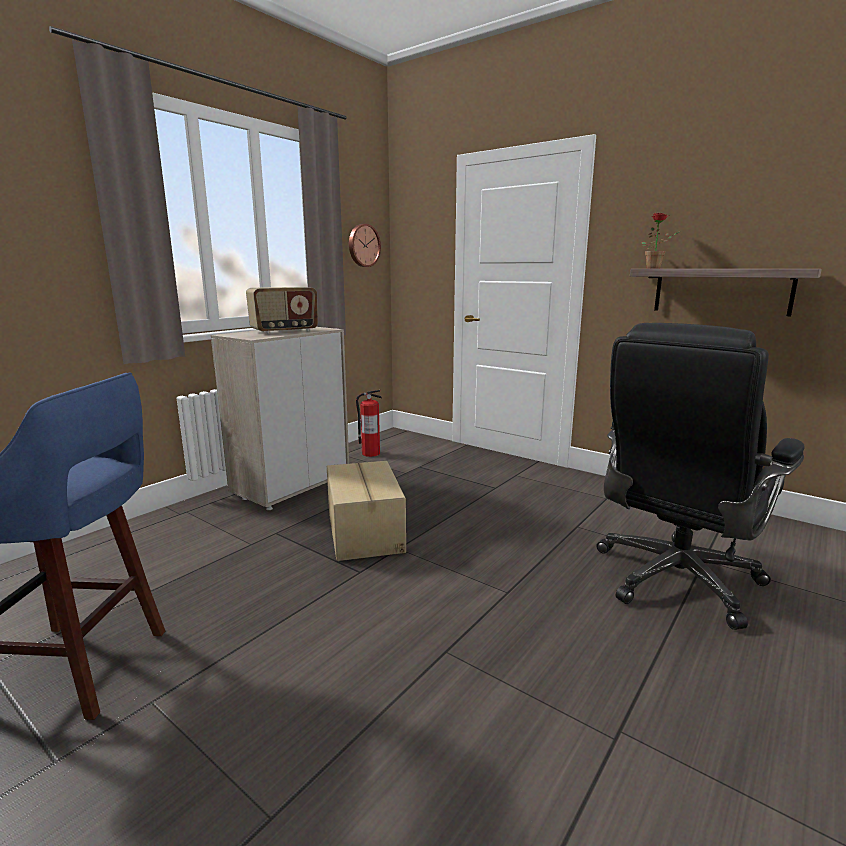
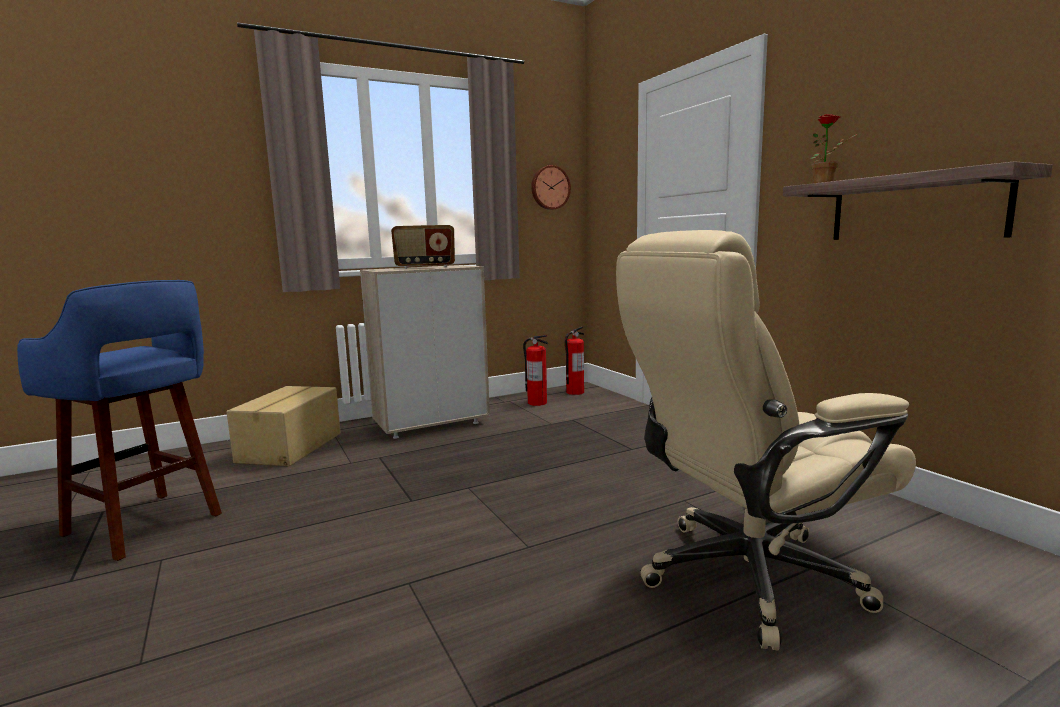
camera: 25 degrees right, 5 degrees down
(366, 531) = (455, 468): cardboard box -> cardboard box (291, 447)
(393, 439) = (574, 392): none -> fire extinguisher
(676, 578) = (750, 576): black office chair -> beige office chair

